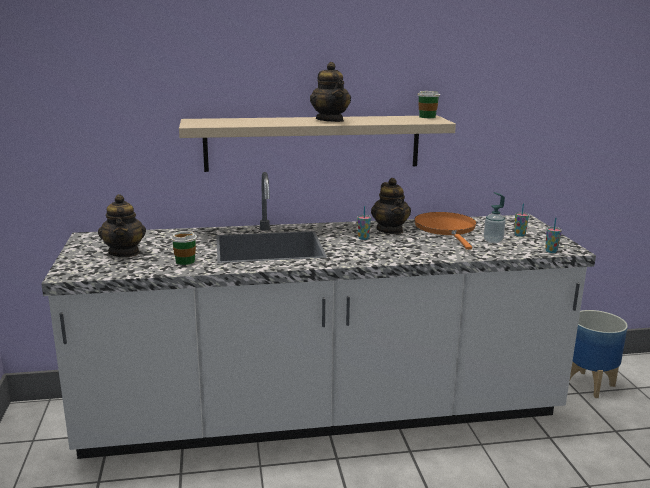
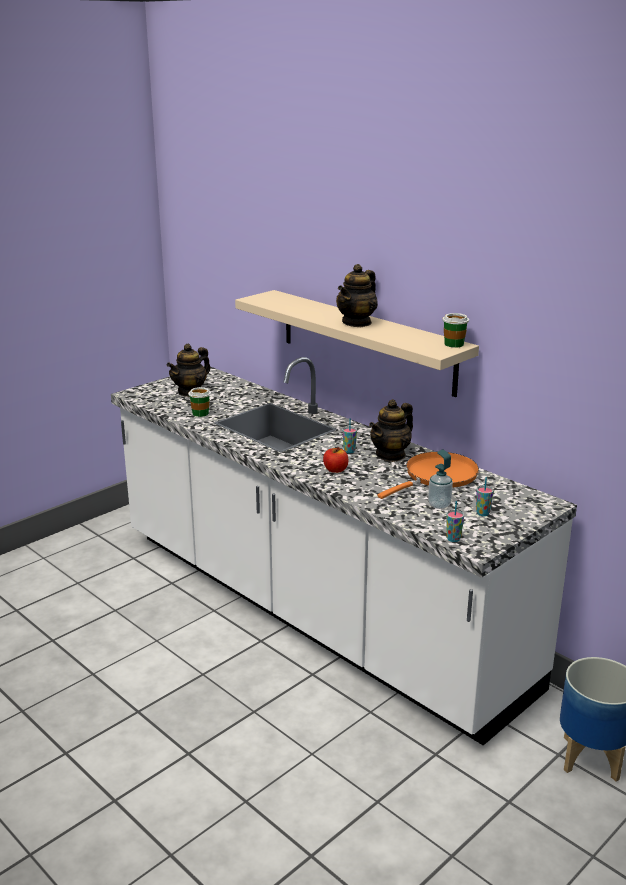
camera: 55 degrees right, 5 degrees up
(391, 250) = (335, 470): none -> apple

